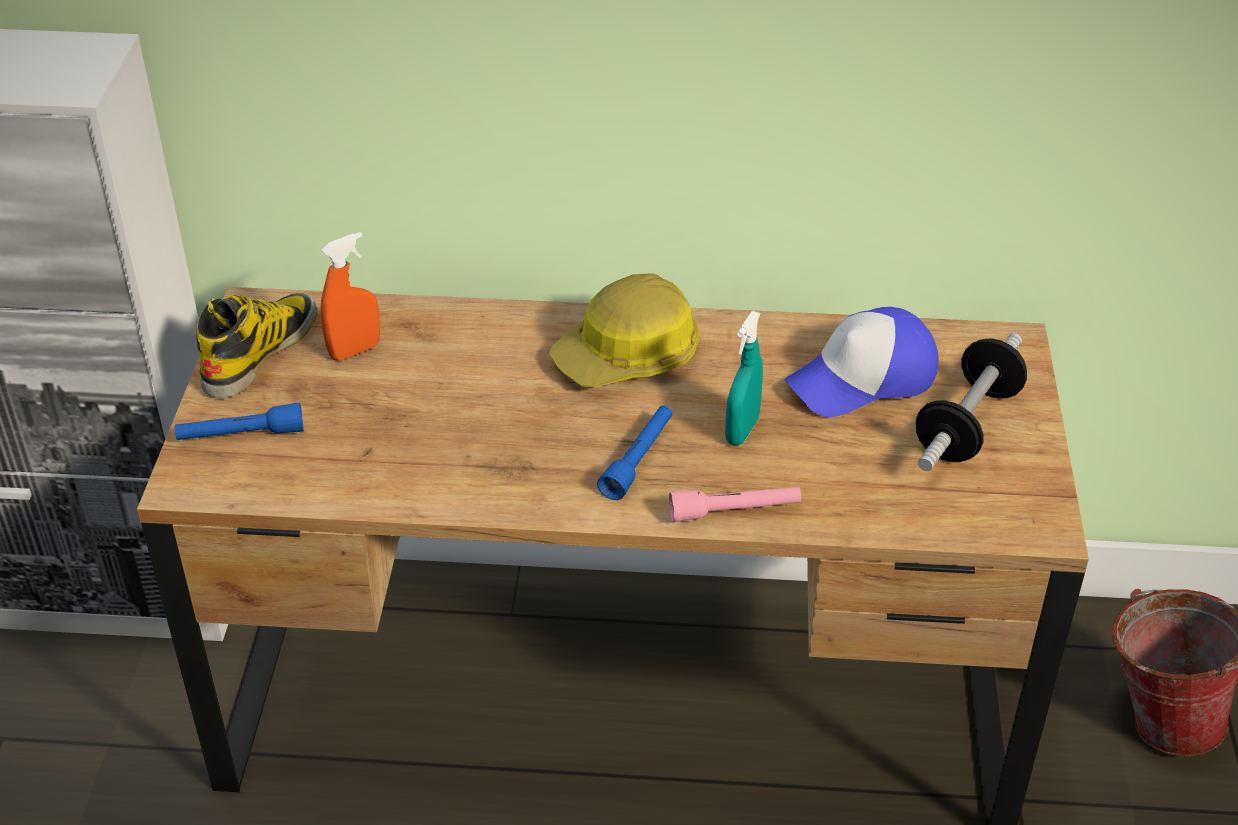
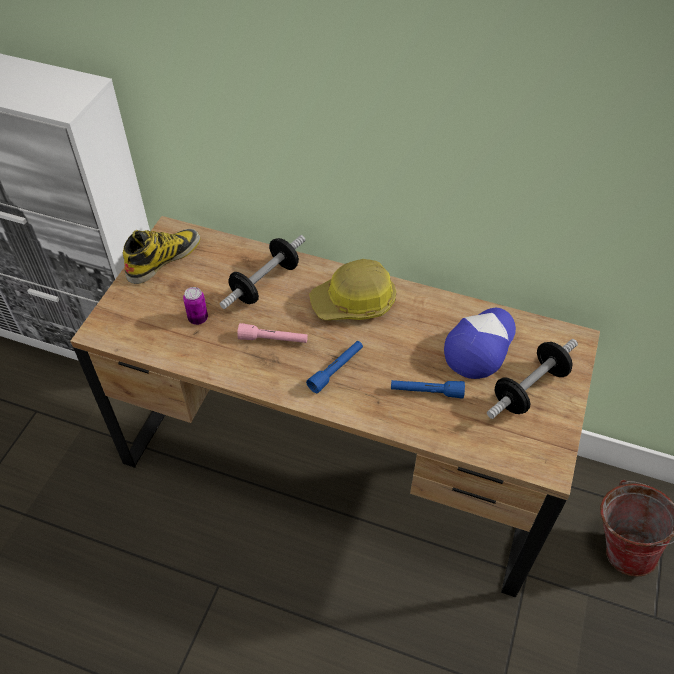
camera: 15 degrees right, 10 degrees up
(241, 435) = (136, 308): blue flashlight -> blue flashlight (426, 392)
(355, 351) = (211, 268): orange spray bottle -> none
(362, 430) = (198, 318): none -> can
(460, 355) = (265, 283): none -> dumbbell
(734, 511) = (377, 415): pink flashlight -> pink flashlight (273, 340)
(742, 431) = (399, 364): turquoise spray bottle -> none
(863, 379) = (480, 345): cap -> cap turned 135 degrees clockwise

